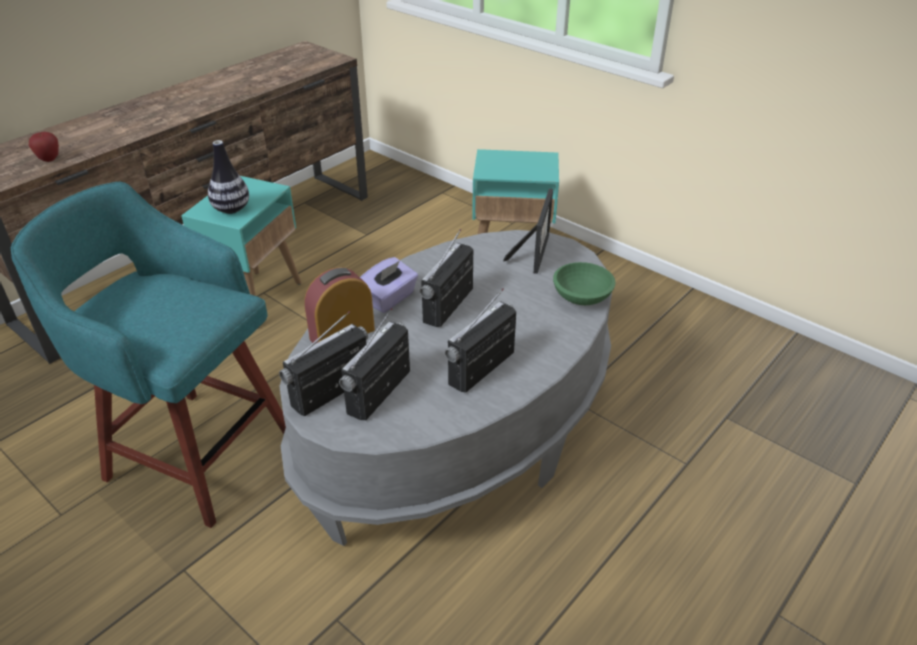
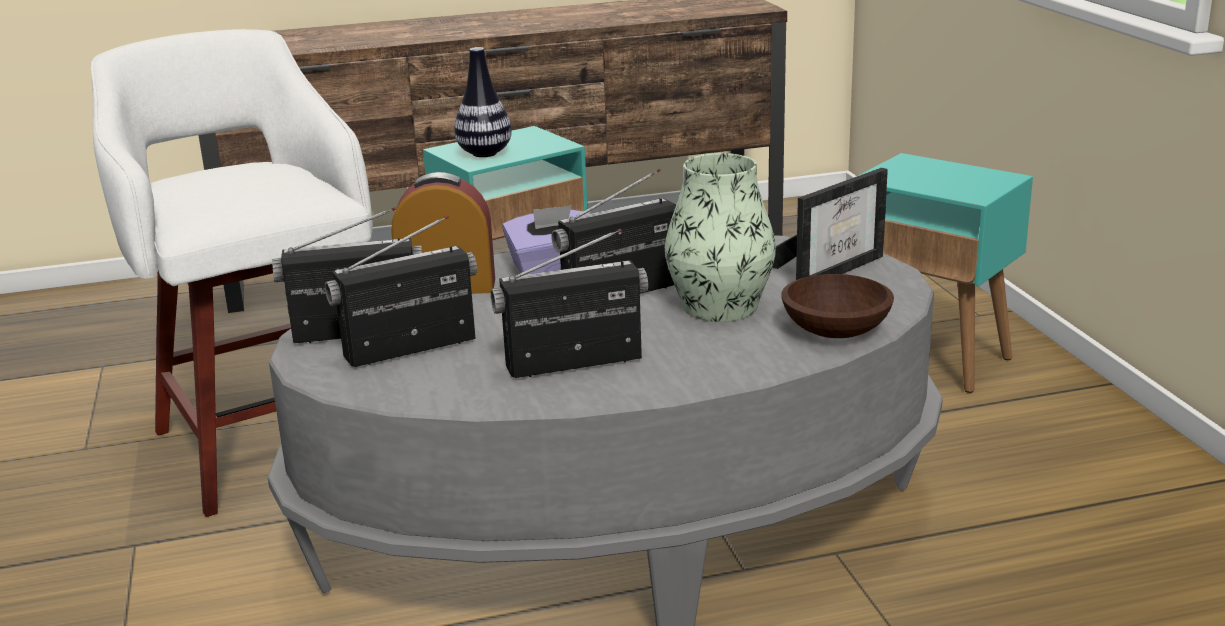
camera: 35 degrees right, 15 degrees down
(49, 159) = (298, 46): apple -> none
(195, 453) = (274, 440): turquoise stool -> white stool
(509, 298) = (720, 306): none -> vase
(582, 296) = (837, 330): green bowl -> brown bowl

